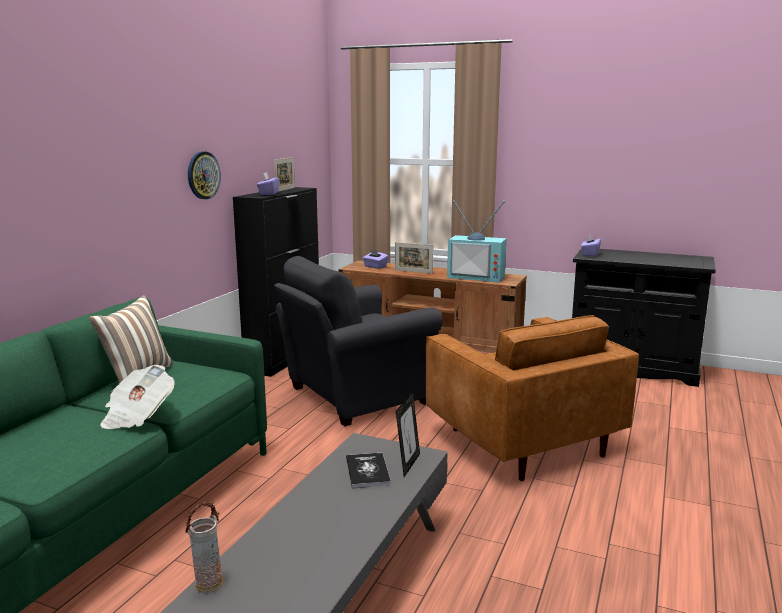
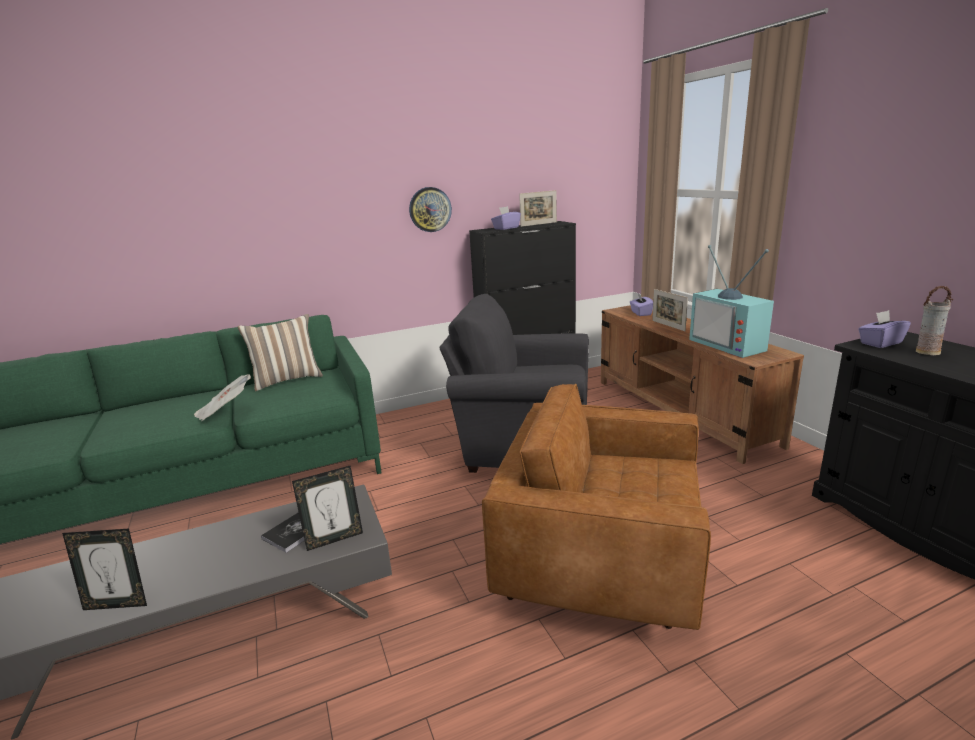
camera: 45 degrees right, 5 degrees up
(208, 583) = (67, 567): vase -> vase (926, 352)
(328, 567) = (118, 604): none -> picture frame
(522, 441) = (600, 566): brown armchair -> brown armchair turned 90 degrees clockwise

